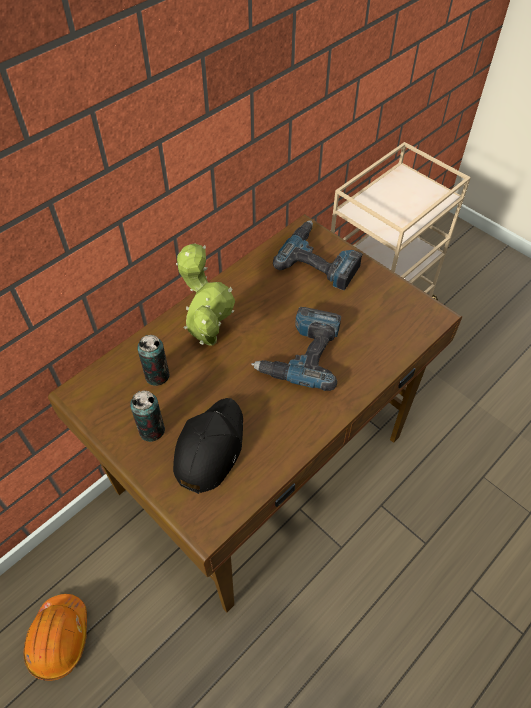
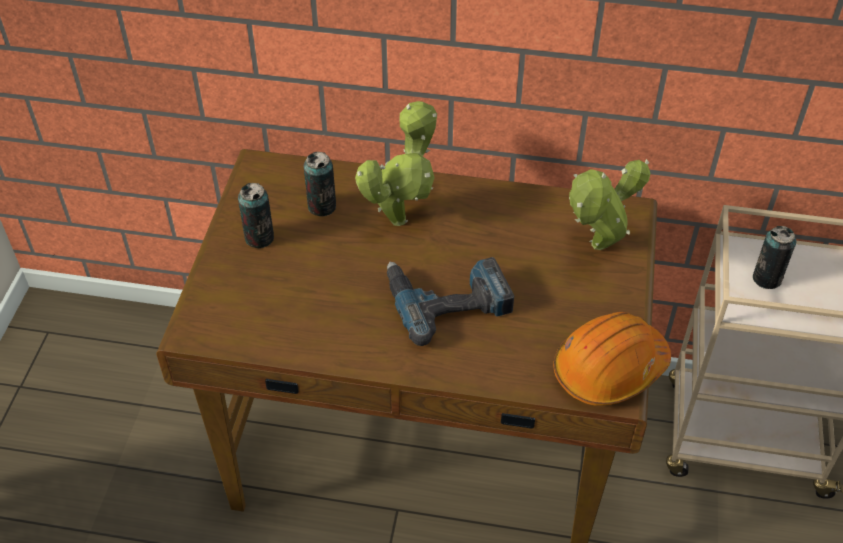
camera: 55 degrees right, 5 degrees down
(59, 639) = (116, 386): orange hard hat -> orange hard hat (609, 369)
(209, 448) = (273, 288): black cap -> none
(320, 260) = (595, 248): power drill -> potted plant
(383, 212) = (766, 278): none -> can

